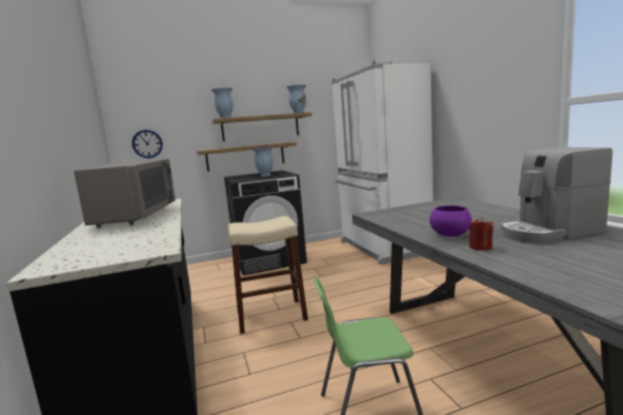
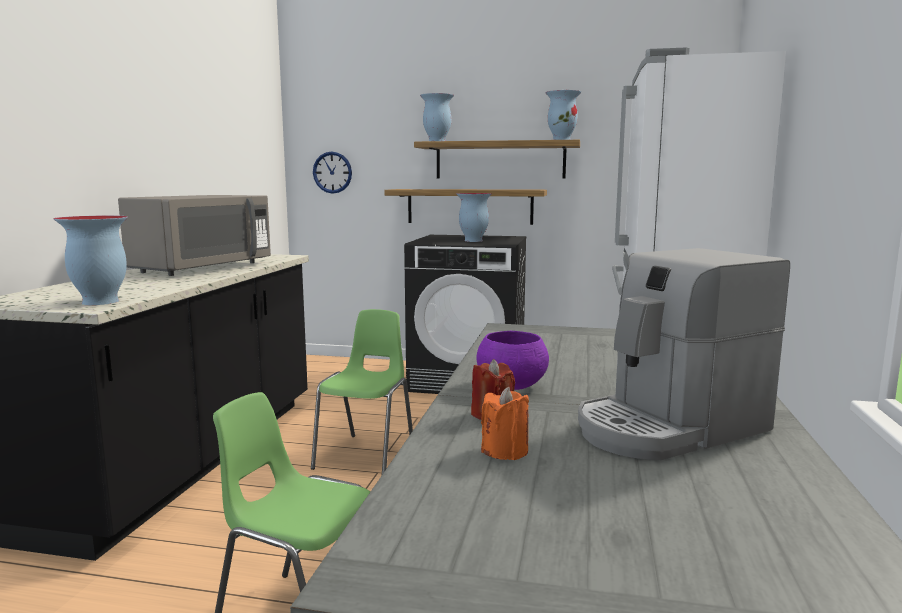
camera: 30 degrees right, 0 degrees up
(149, 247) = (99, 302): none -> vase
(271, 315) = (367, 456): beige stool -> green chair
(530, 258) = (505, 451): none -> orange candle
(548, 232) = (669, 428): coffee machine -> coffee machine turned 45 degrees counterclockwise

